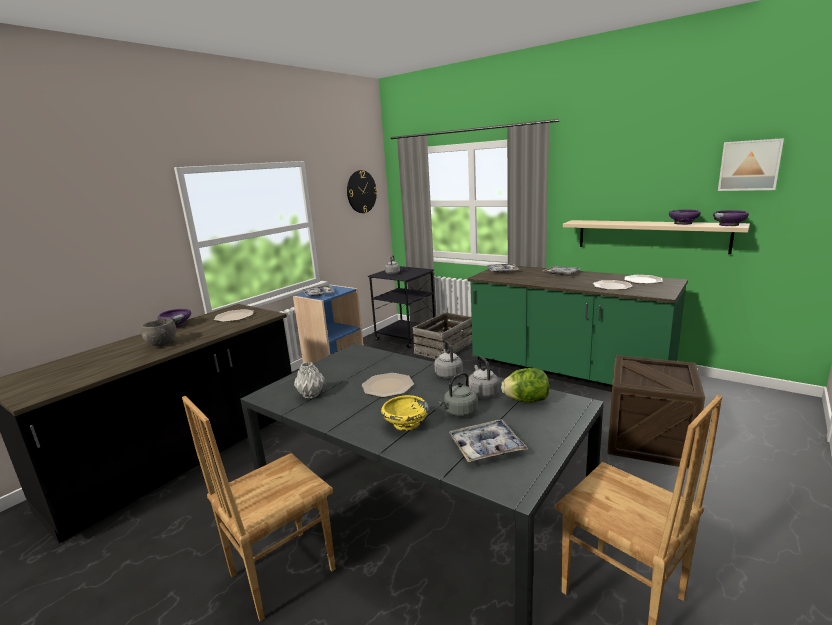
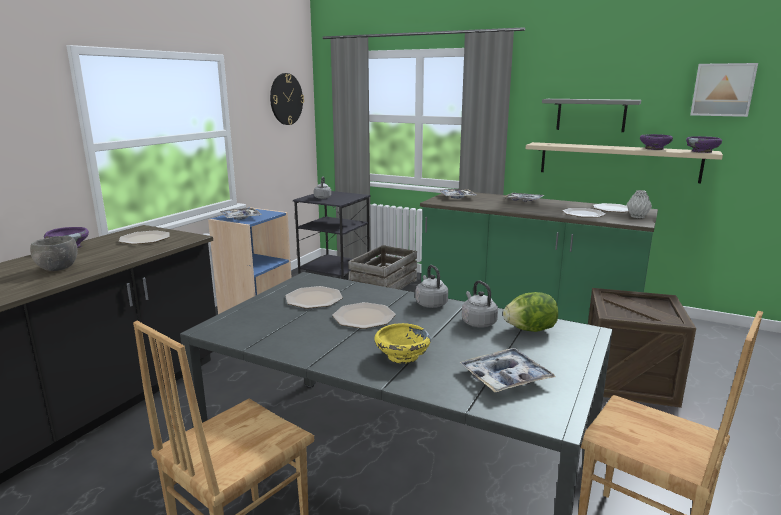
camera: 10 degrees left, 0 degrees up
(311, 394) = (272, 327): grey vase -> grey vase (637, 216)
(353, 368) = (313, 298): none -> plate
(459, 412) = (459, 343): grey kettle -> none
(623, 194) = (591, 115): none -> grey shelf

